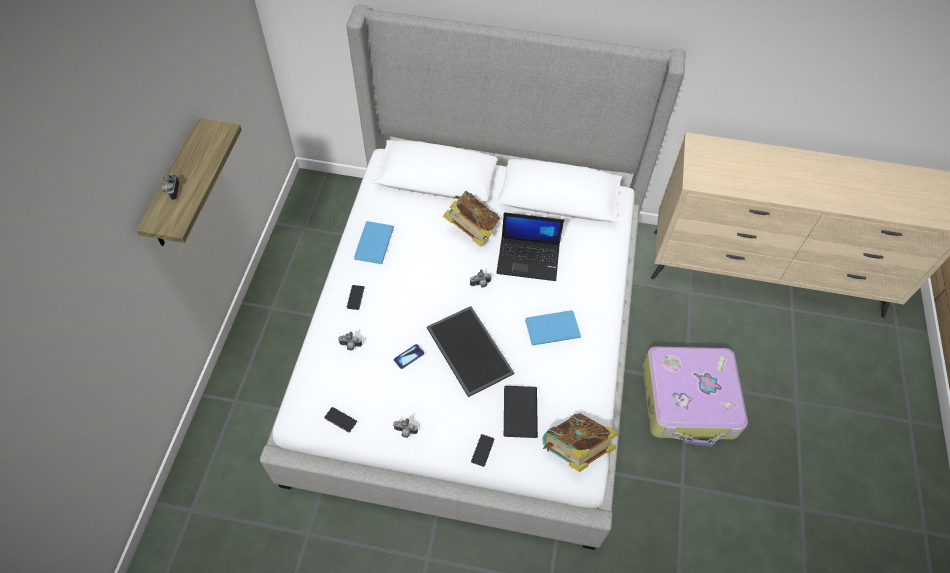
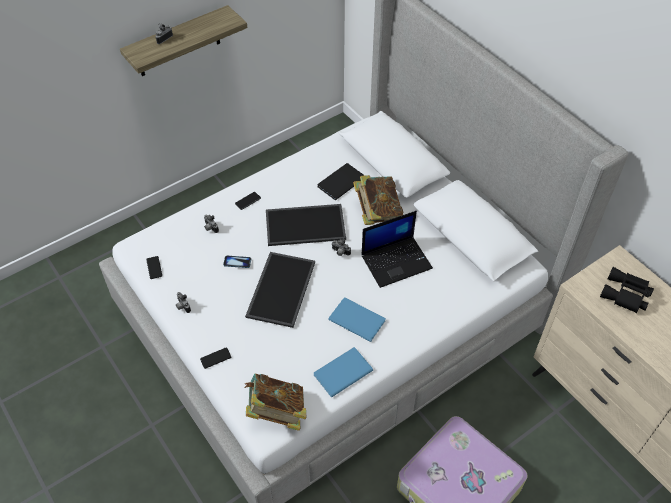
camera: 45 degrees right, 5 degrees down
(372, 244) = (297, 175): blue book -> blue book (341, 372)
(428, 281) = (306, 224): none -> tray
(518, 413) = (266, 355): black book -> black book (339, 182)
(529, 259) = (396, 261): laptop -> laptop turned 75 degrees counterclockwise
(727, 166) = (626, 295): none -> black binoculars

